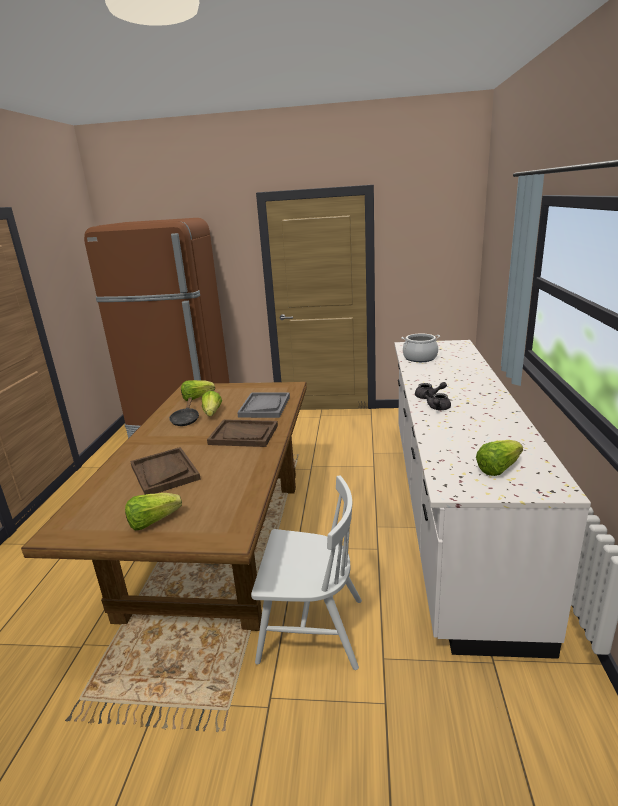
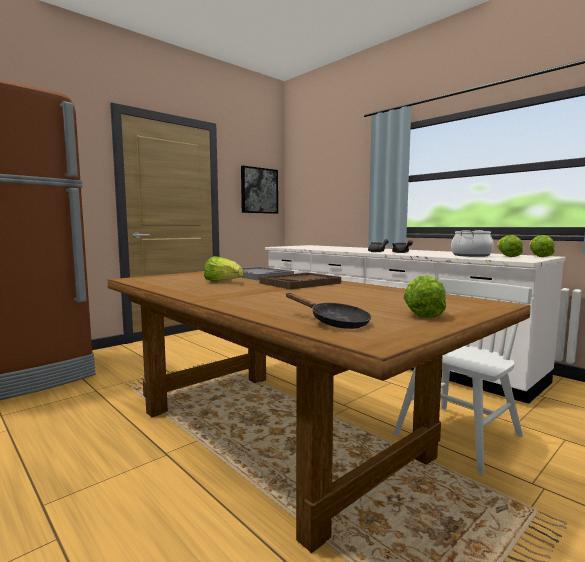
camera: 50 degrees left, 15 degrees down
(164, 472) = (316, 301): brown tray -> none
(185, 420) = (207, 286): black frying pan -> black frying pan (334, 322)
(197, 398) = (167, 280): lettuce -> lettuce (538, 256)
(420, 358) = (310, 248): cooking pot -> cooking pot (471, 255)
(436, 257) = (259, 190): none -> picture

